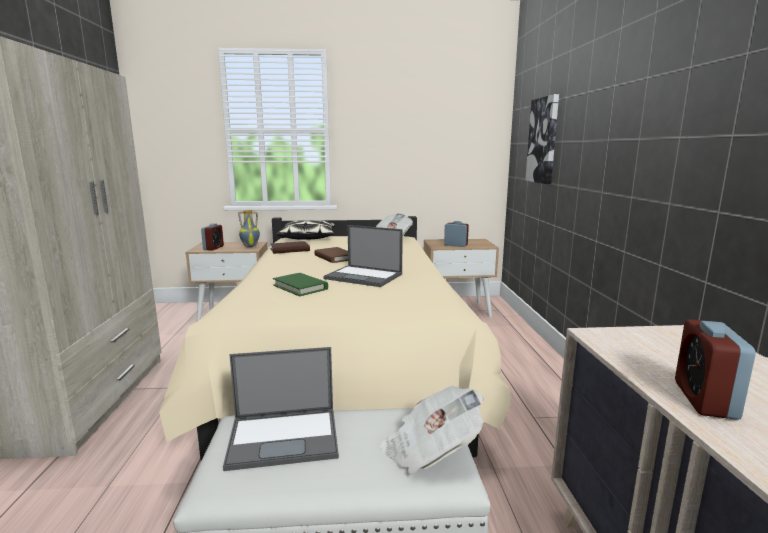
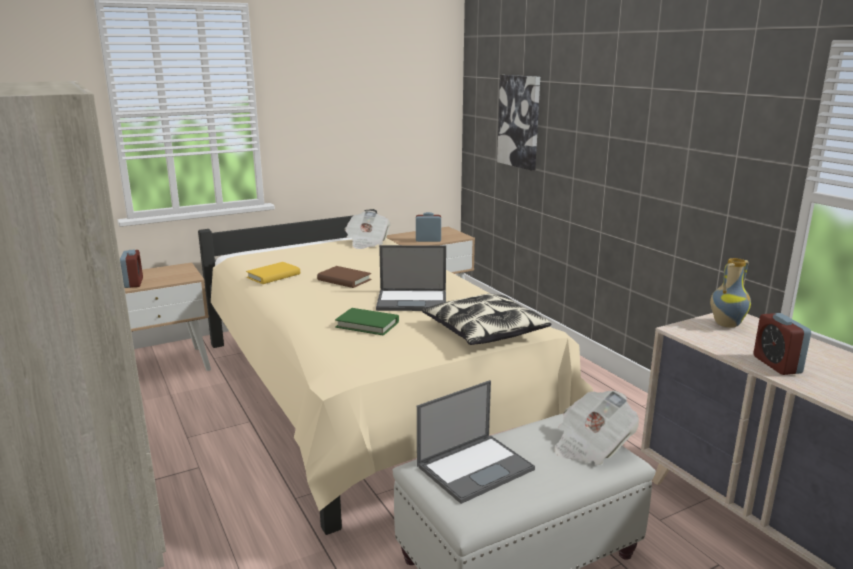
camera: 25 degrees left, 5 degrees up
(250, 246) = (181, 273): vase -> vase (726, 324)
(290, 250) = (273, 276): brown book -> yellow book
(308, 237) = (264, 253): pillow -> pillow (484, 331)

